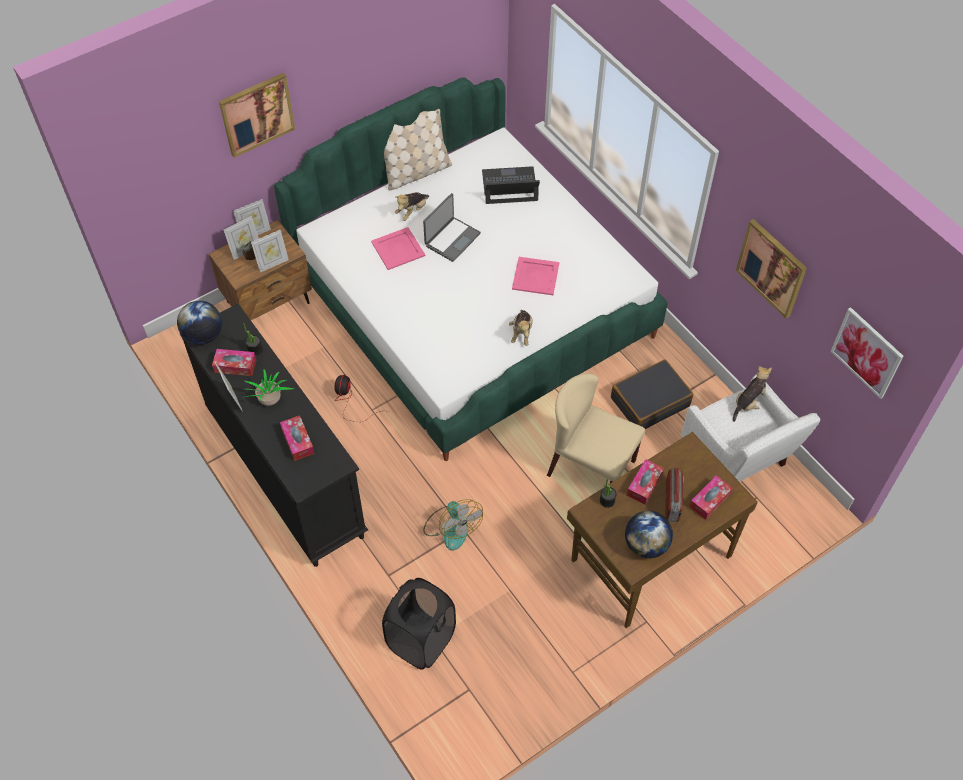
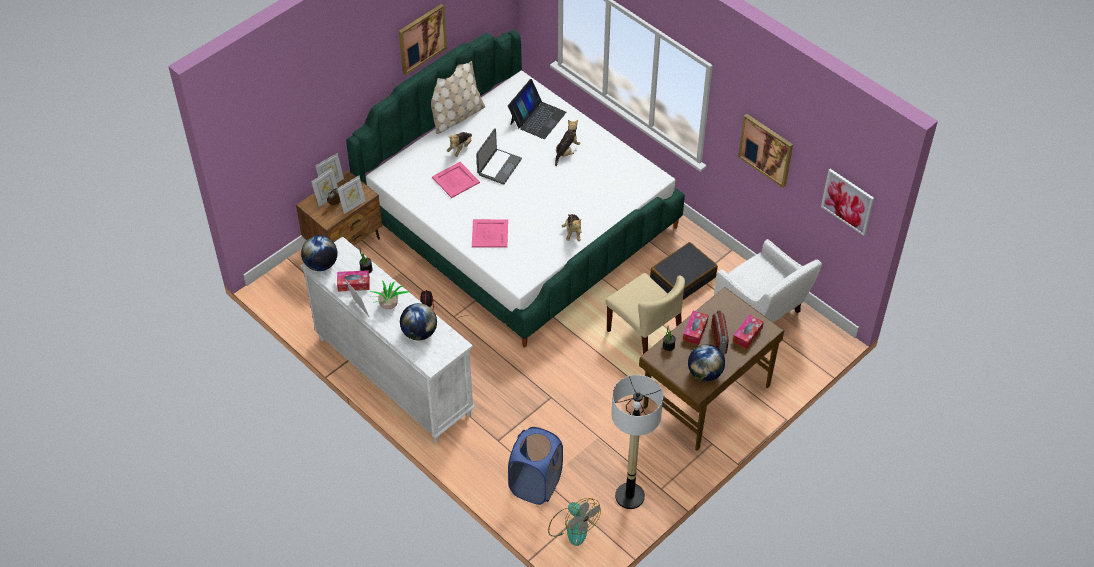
camera: 10 degrees left, 5 degrees down
(256, 114) = (335, 82): picture -> picture (421, 38)
(285, 473) = (393, 376): black dresser -> white dresser
(298, 441) = (419, 333): tissue box -> globe
(421, 640) = (536, 484): black laundry basket -> blue laundry basket
(451, 527) = (541, 397): fan -> fan (572, 526)
(509, 186) = (537, 118): laptop -> laptop turned 135 degrees clockwise
(532, 676) = (629, 496): none -> floor lamp
(536, 276) = (575, 187): pink tray -> pink tray (490, 234)
(590, 467) = (644, 335): beige chair -> beige chair turned 150 degrees counterclockwise
(749, 402) = (764, 263): plush toy -> plush toy (566, 152)

